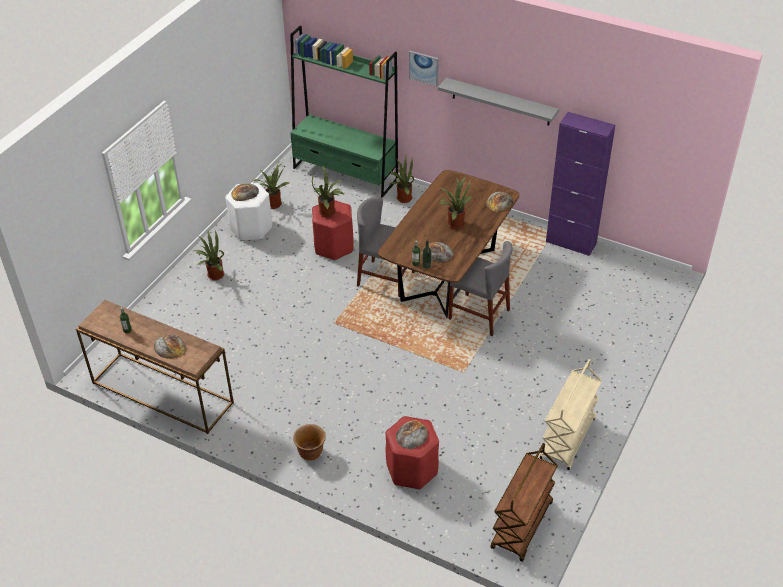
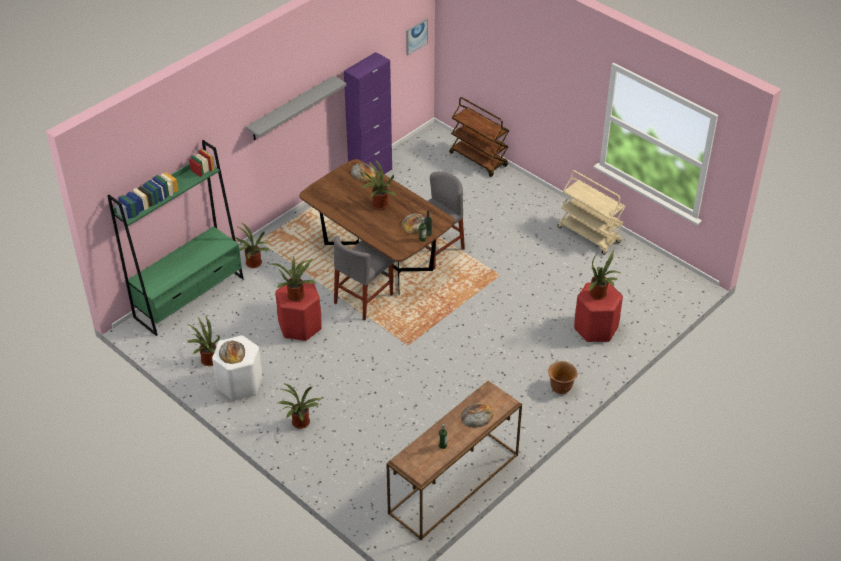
camera: 75 degrees left, 0 degrees up
(411, 435) = (599, 295): bread -> potted plant
(424, 68) = (226, 134): picture -> picture (416, 36)
(522, 526) = (665, 280): brown cart -> brown cart (479, 160)

